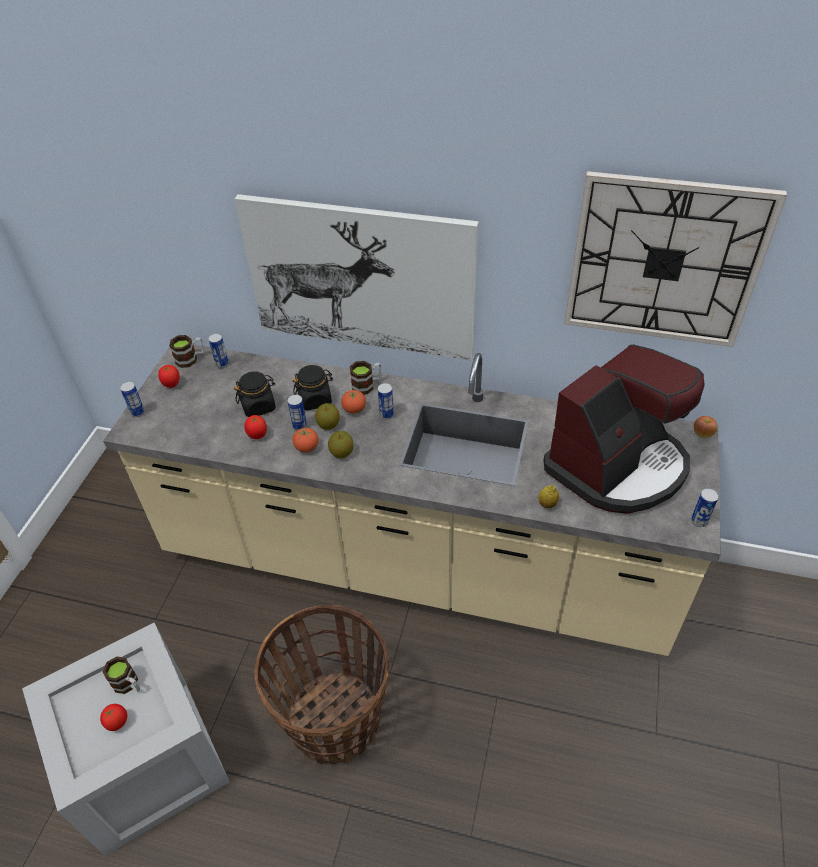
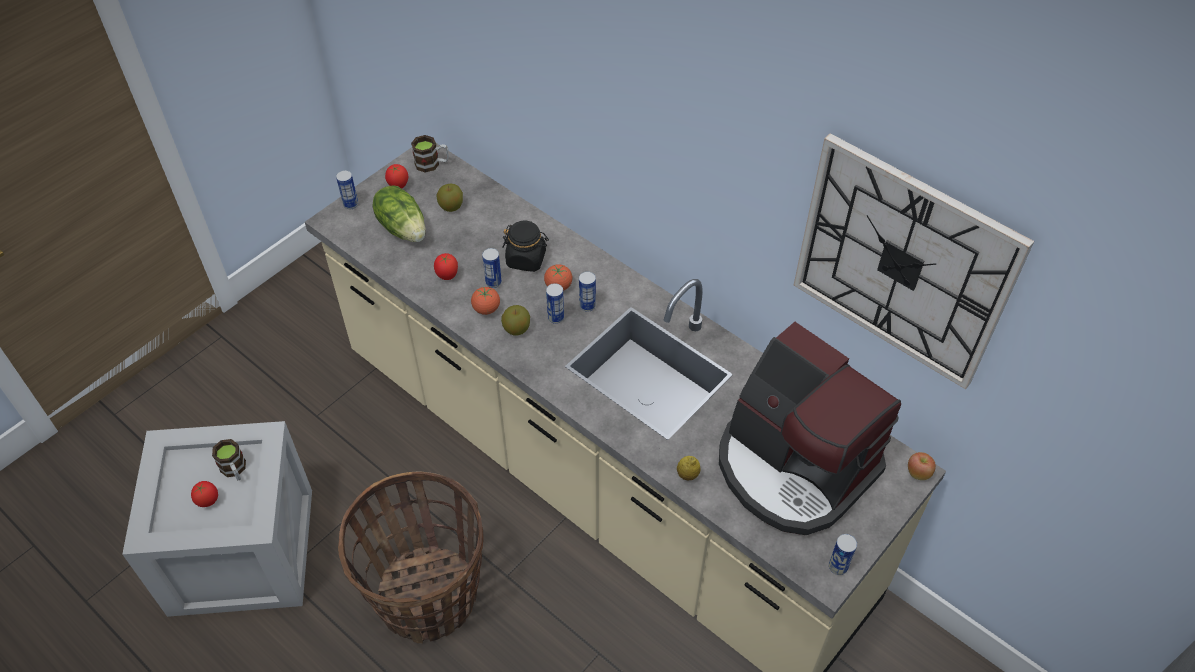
camera: 25 degrees right, 5 degrees up
(196, 414) = (403, 228): none -> lettuce
(222, 364) = (459, 181): can -> can (555, 317)
(258, 406) = (467, 244): black jar -> none
(328, 425) = (522, 293): apple -> apple (451, 207)
(360, 278) = (604, 148): picture -> none
(367, 385) = (588, 264): mug -> none
(618, 466) = (793, 467): coffee machine -> coffee machine turned 60 degrees clockwise

